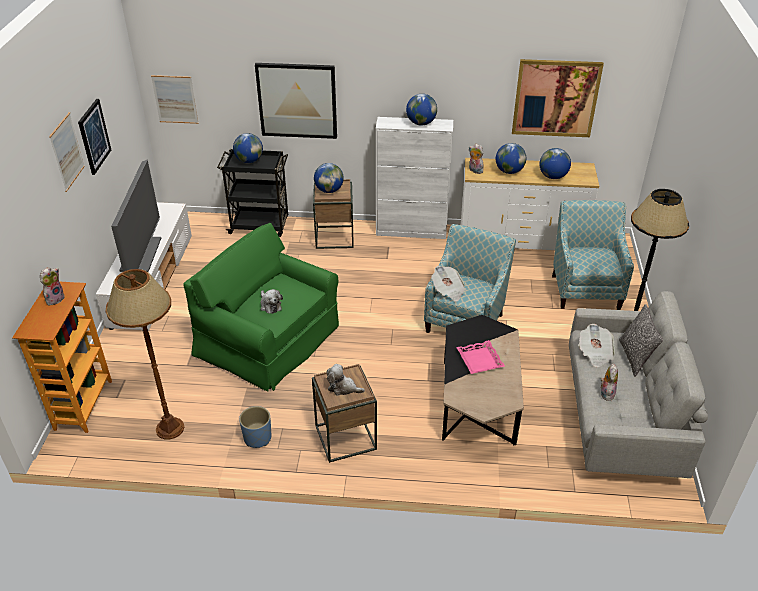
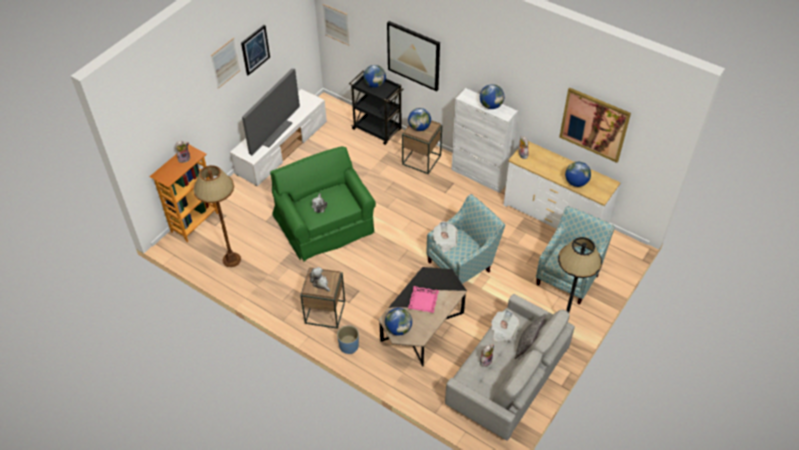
camera: 30 degrees right, 10 degrees up
(258, 438) = (275, 288): blue planter -> blue planter (349, 346)
(509, 171) = (547, 165): globe -> globe (398, 329)

